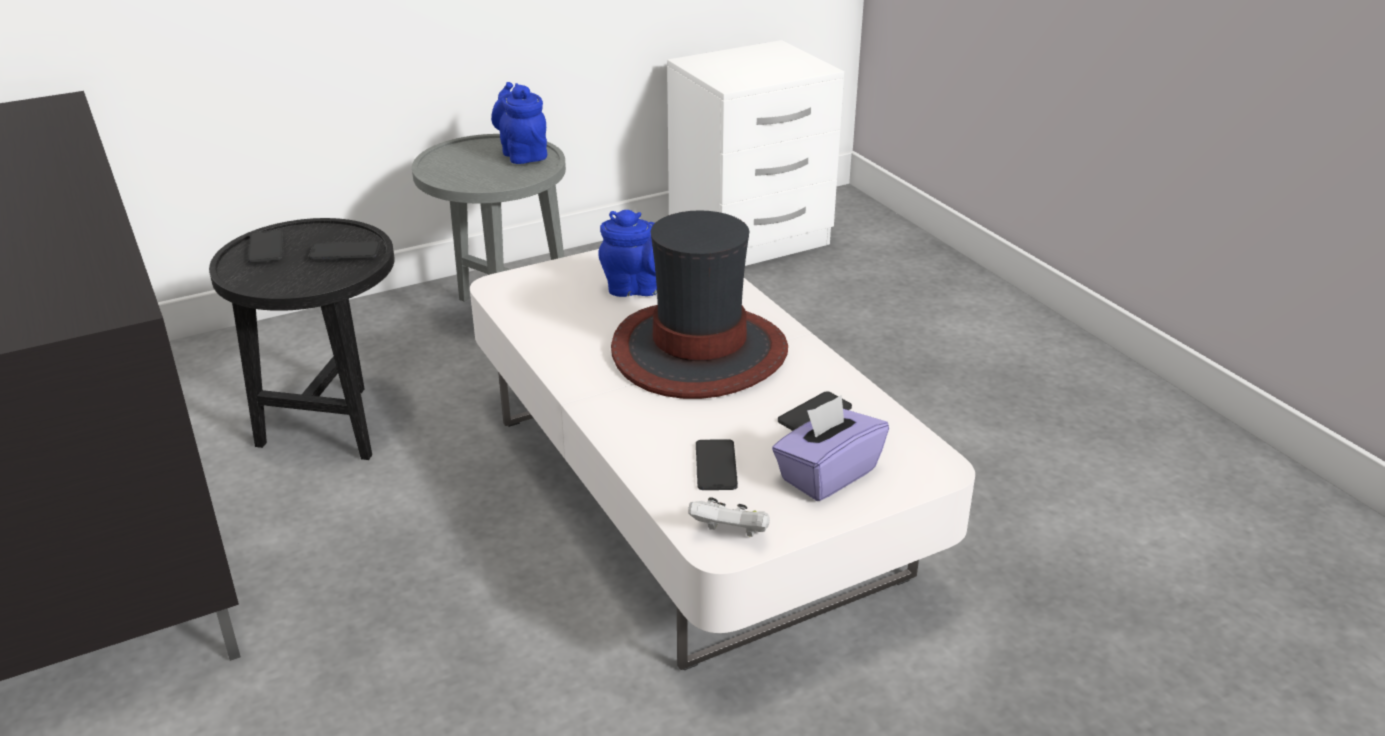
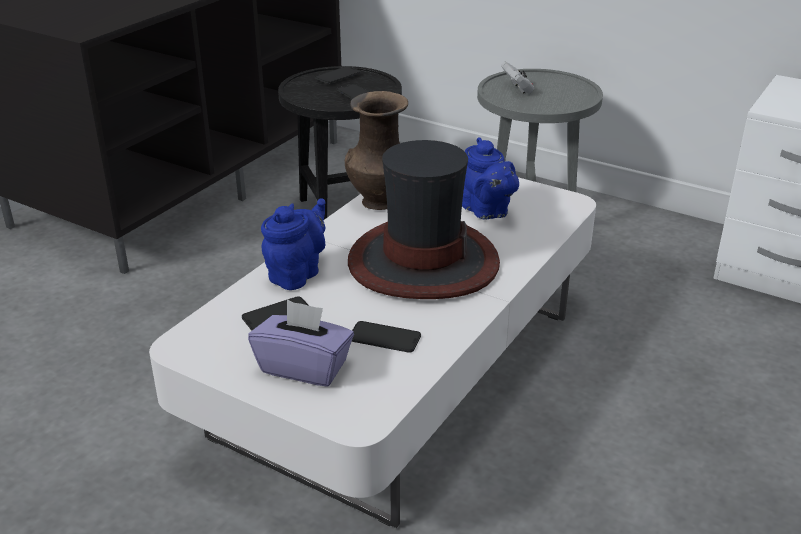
camera: 60 degrees right, 0 degrees up
(522, 154) = (567, 95): blue teapot -> blue teapot (297, 274)
(548, 337) = (381, 202): none -> brown vase
(731, 534) = (197, 346): white game controller -> white game controller (517, 90)

